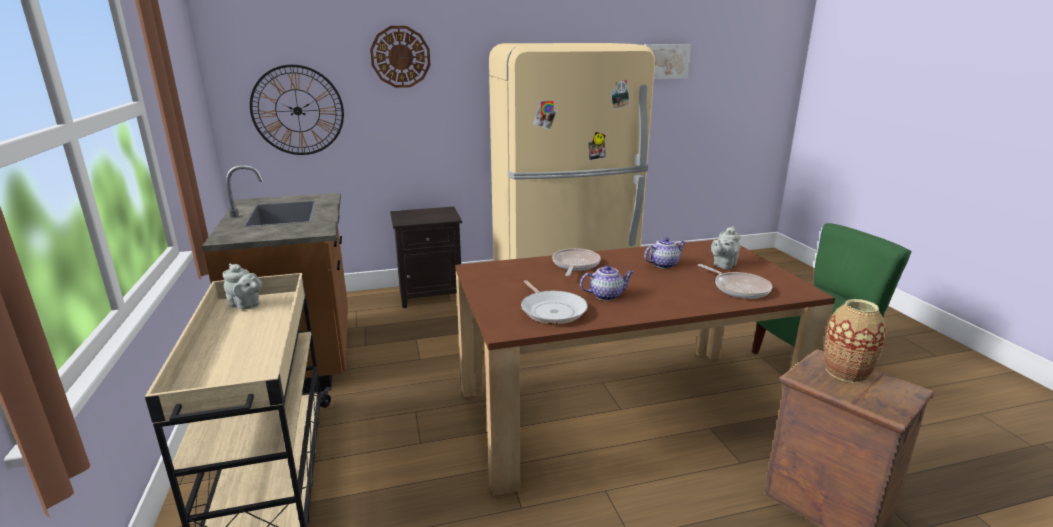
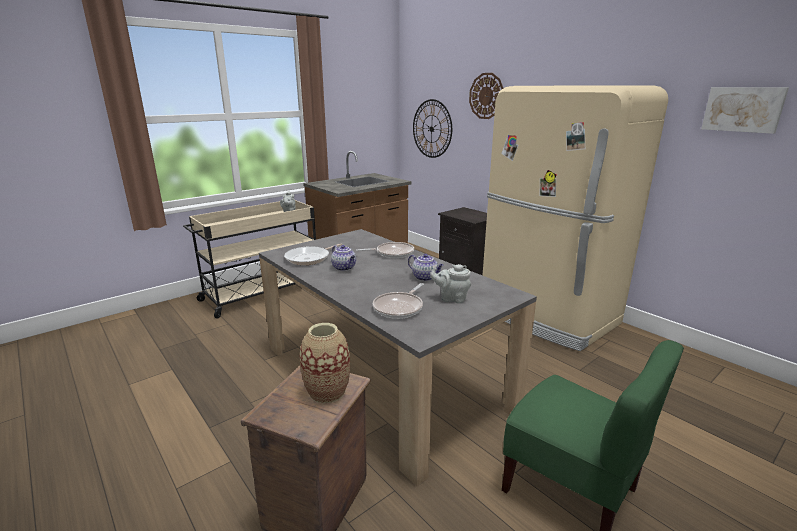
camera: 65 degrees right, 0 degrees up
(622, 409) = (383, 376): brown dining table -> grey dining table

